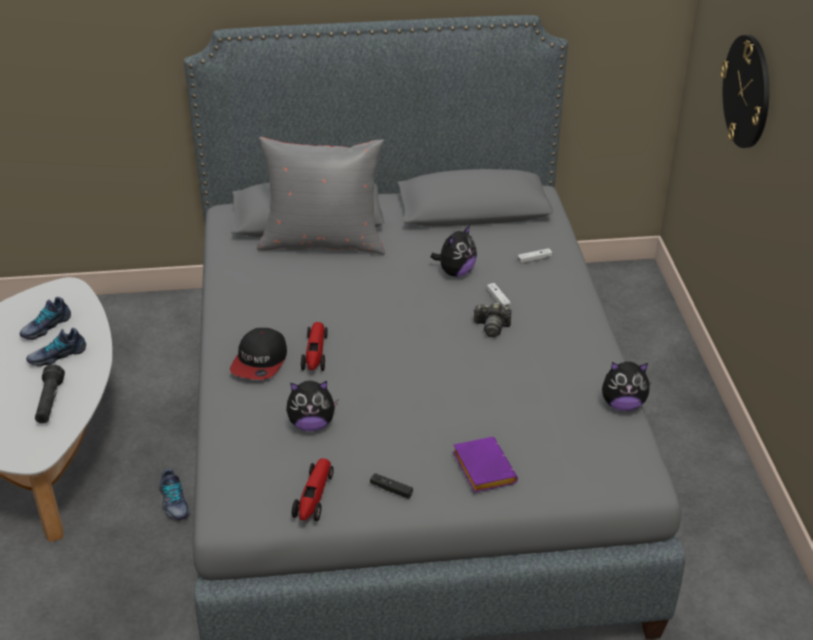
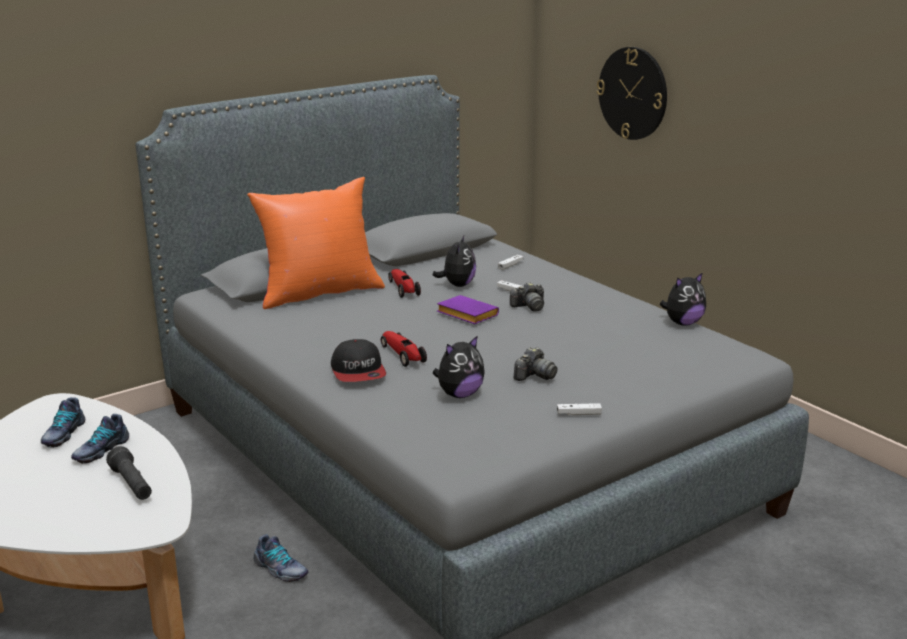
camera: 30 degrees left, 15 degrees down
(314, 497) = (522, 436): toy car -> toy car (403, 289)
(323, 242) = (319, 292): grey pillow -> orange pillow
(391, 489) = (579, 414): black game controller -> white game controller
(400, 425) = (534, 376): none -> camera
(481, 468) = (632, 382): purple book -> purple book (465, 315)

